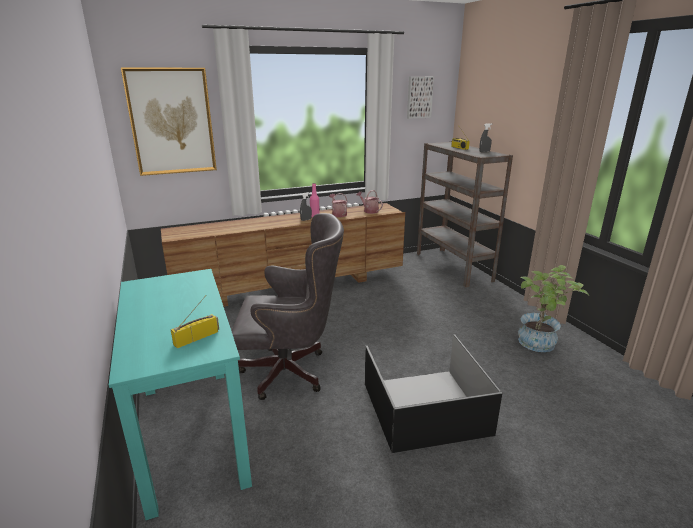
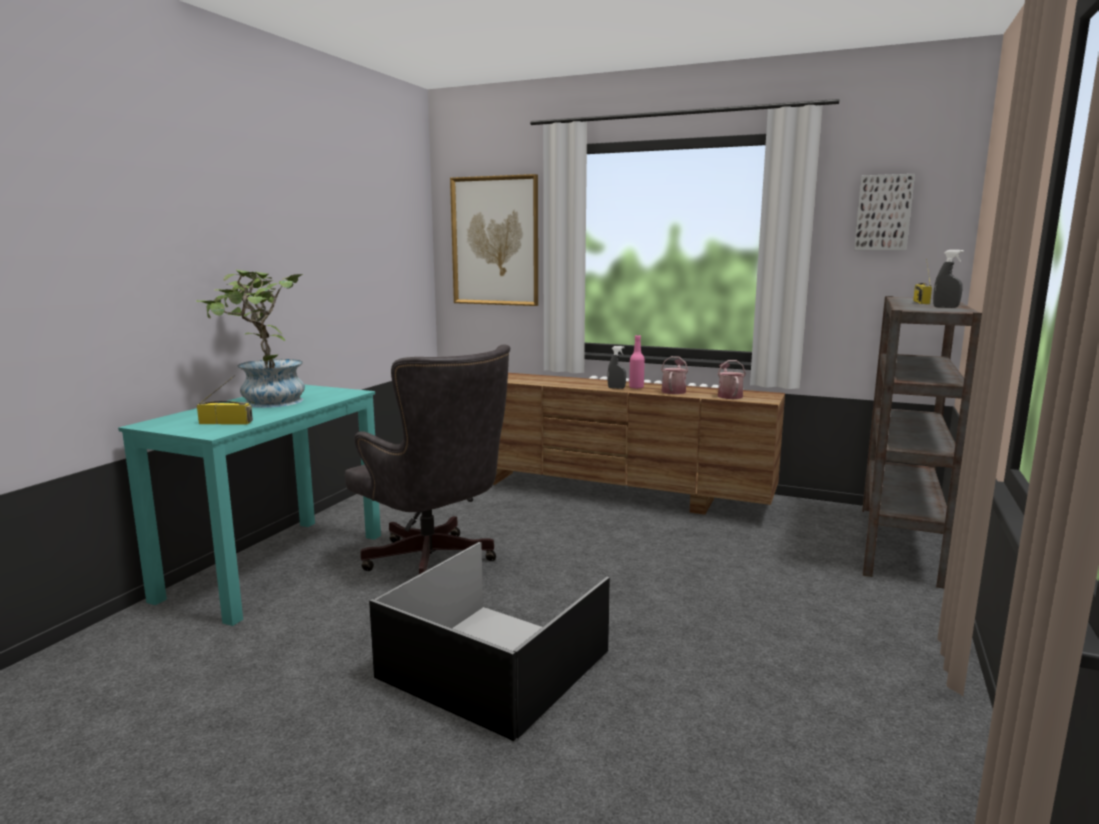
camera: 45 degrees right, 10 degrees down
(539, 345) = (838, 699): potted plant -> potted plant (265, 403)

